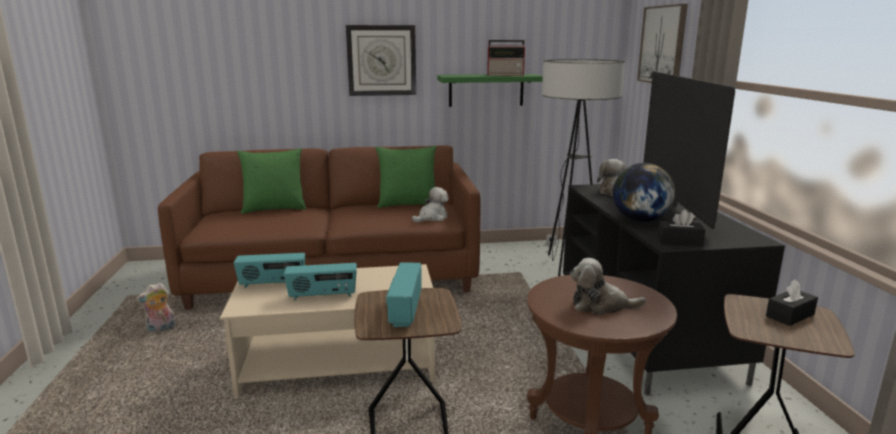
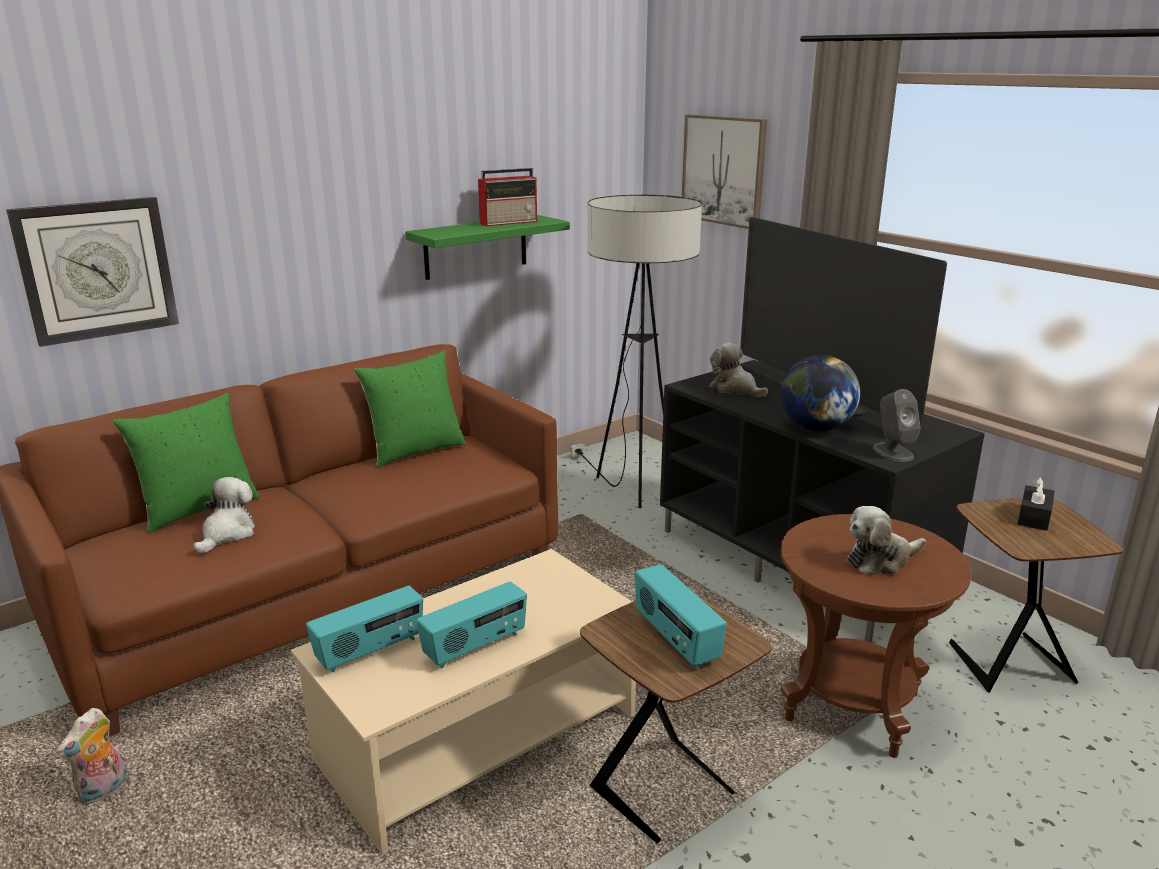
camera: 30 degrees left, 5 degrees up
(381, 60) = (317, 217): wall clock -> wall clock (97, 269)
(432, 218) = (480, 468): plush toy -> plush toy (227, 534)
(679, 241) = (892, 452): black tissue box -> grey speaker

